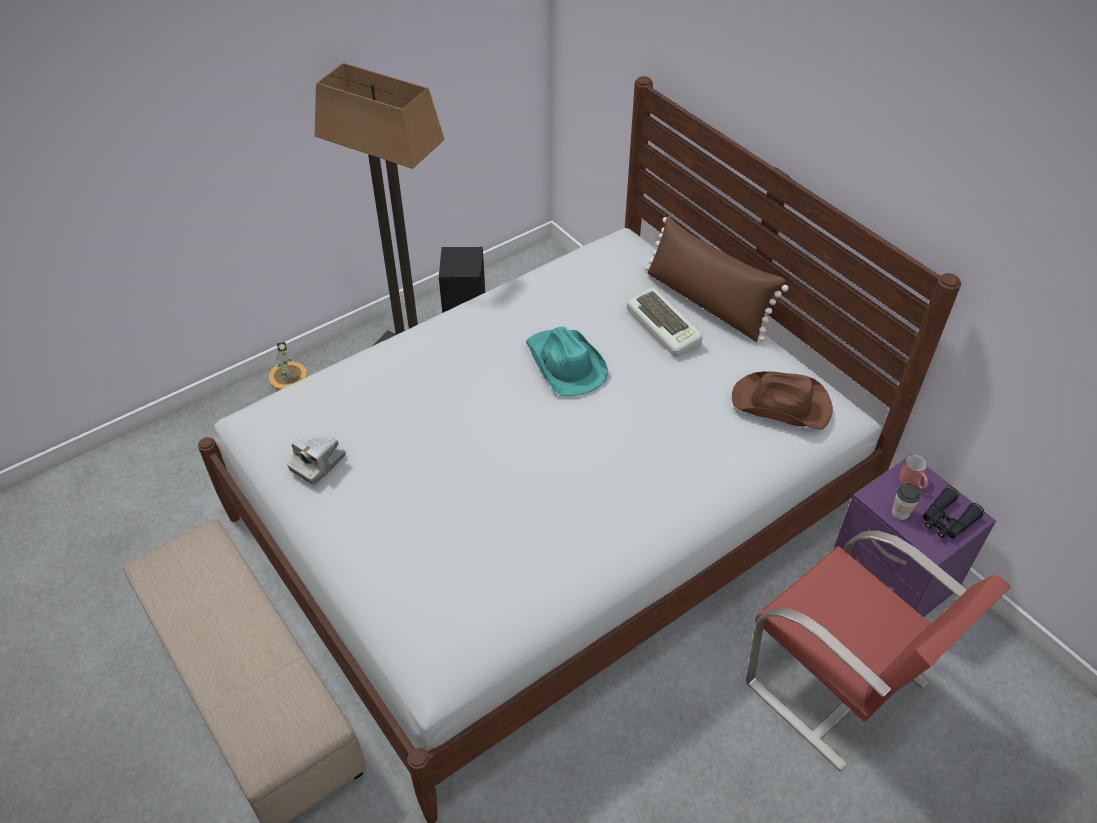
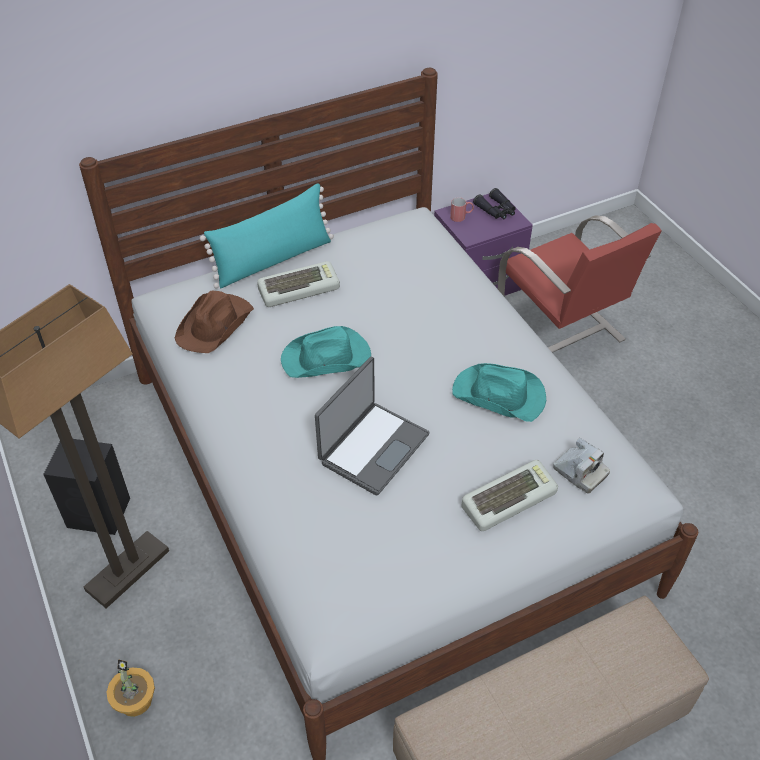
camera: 80 degrees left, 0 degrees up
(318, 463) = (412, 560): camera -> camera (579, 472)
(399, 534) = (508, 498): none -> keyboard
(450, 415) = (372, 448): none -> laptop
(543, 515) = (499, 396): none -> turquoise hat
(706, 303) = (273, 260): brown pillow -> turquoise pillow
(782, 405) = (407, 241): brown hat -> brown hat (216, 324)
(838, 686) = (560, 334): red chair -> red chair turned 90 degrees clockwise
(900, 513) = (486, 229): cup -> none

